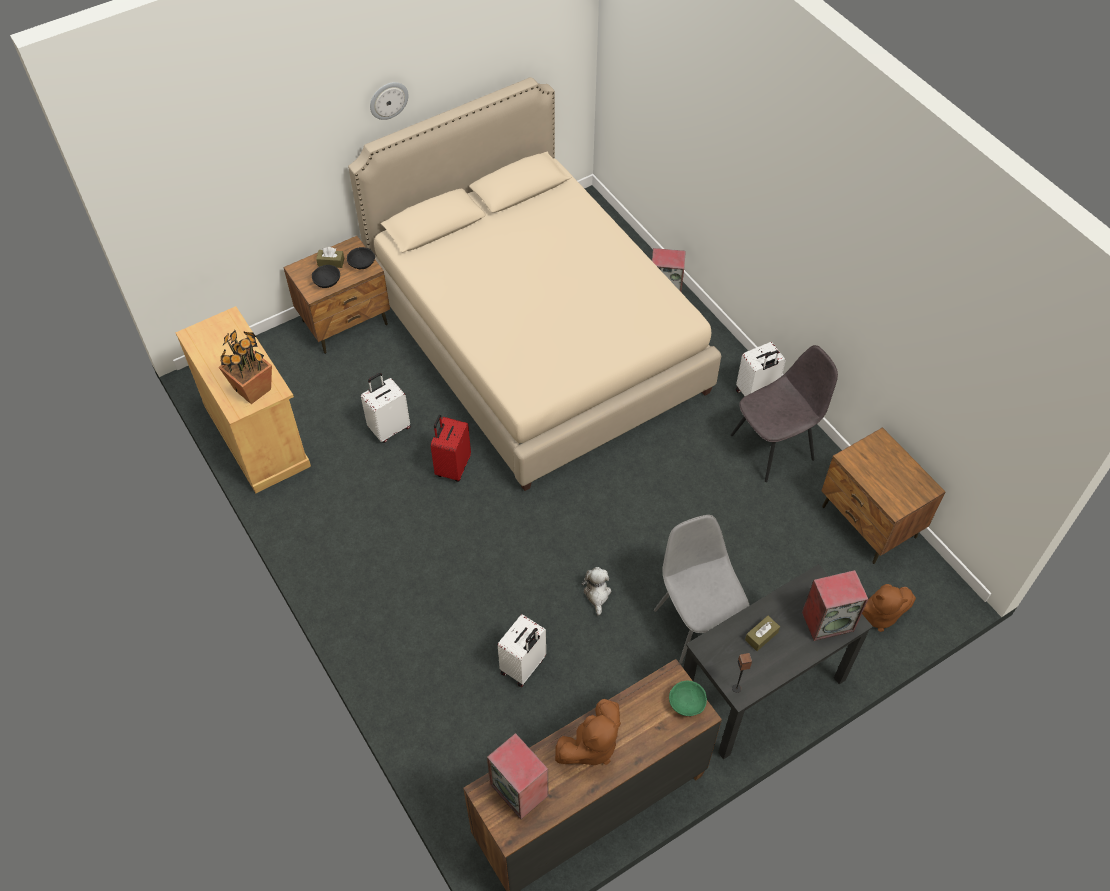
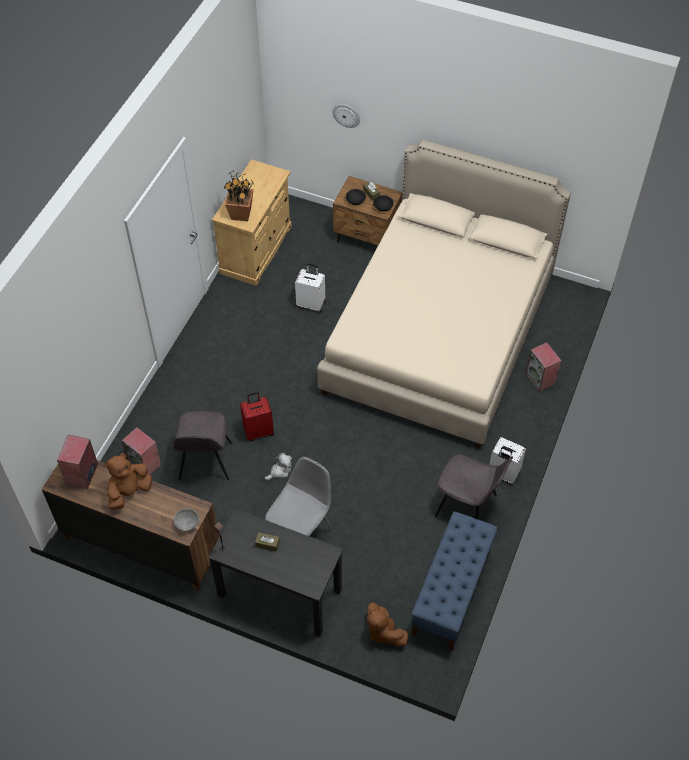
camera: 55 degrees right, 0 degrees up
(388, 100) = (449, 124): wall clock -> wall clock (346, 115)
(452, 467) = (310, 349): red suitcase -> red suitcase (258, 431)
(523, 666) = (205, 462): white suitcase -> grey chair
(591, 746) = (129, 492): brown plush toy -> brown plush toy turned 120 degrees clockwise
(686, 703) = (186, 523): green bowl -> grey bowl
(828, 621) = (304, 574): speaker -> speaker (145, 463)
(868, 523) = (451, 592): brown nightstand -> blue bench

